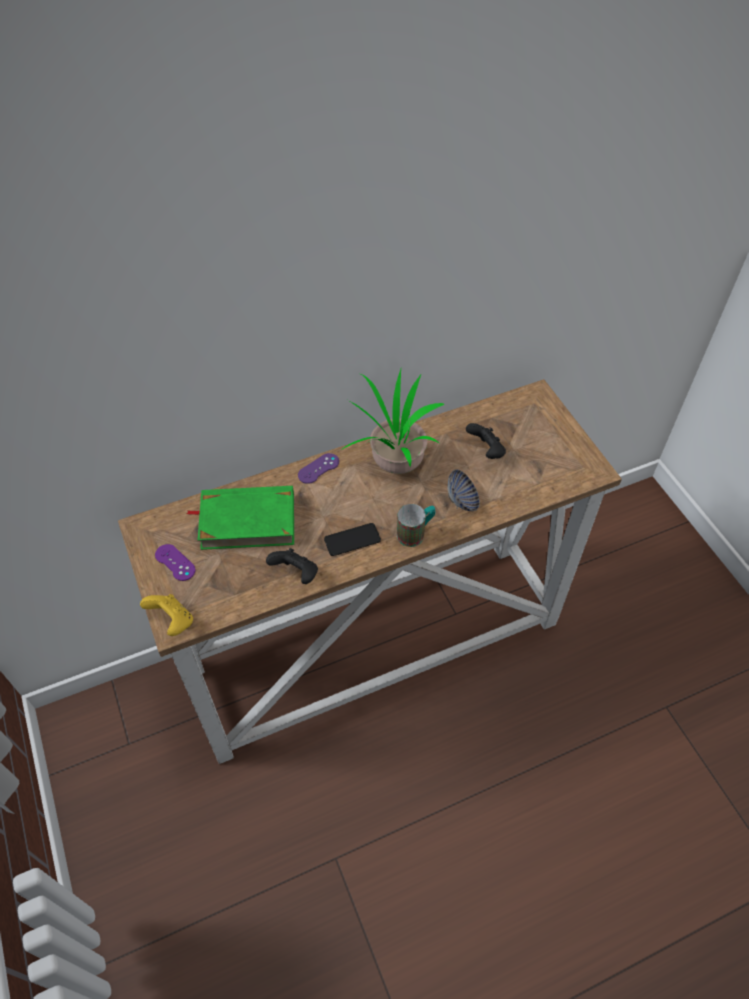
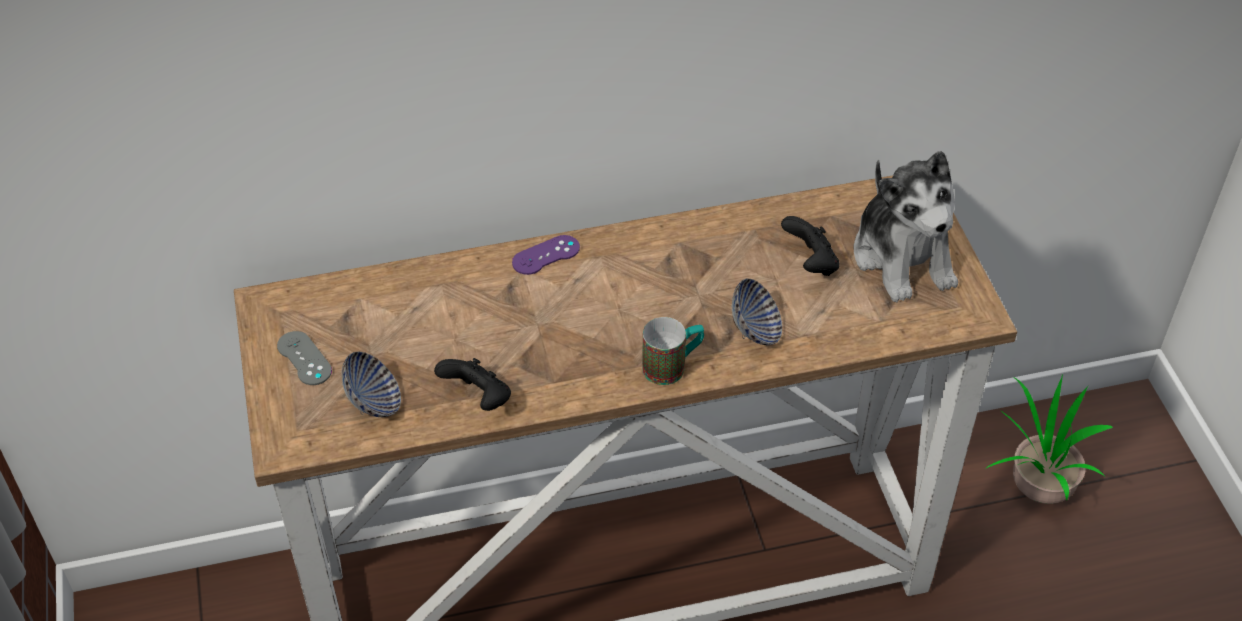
camera: 10 degrees right, 5 degrees down
(172, 621) = (283, 438): yellow game controller -> none
(175, 562) = (304, 358): purple game controller -> grey game controller
(228, 586) = (374, 402): none -> bowl
(247, 521) = (423, 315): green book -> none
(352, 540) = (573, 363): phone -> none
(394, 462) = (663, 260): potted plant -> potted plant (1036, 486)
(541, 439) = (903, 257): none -> plush toy

